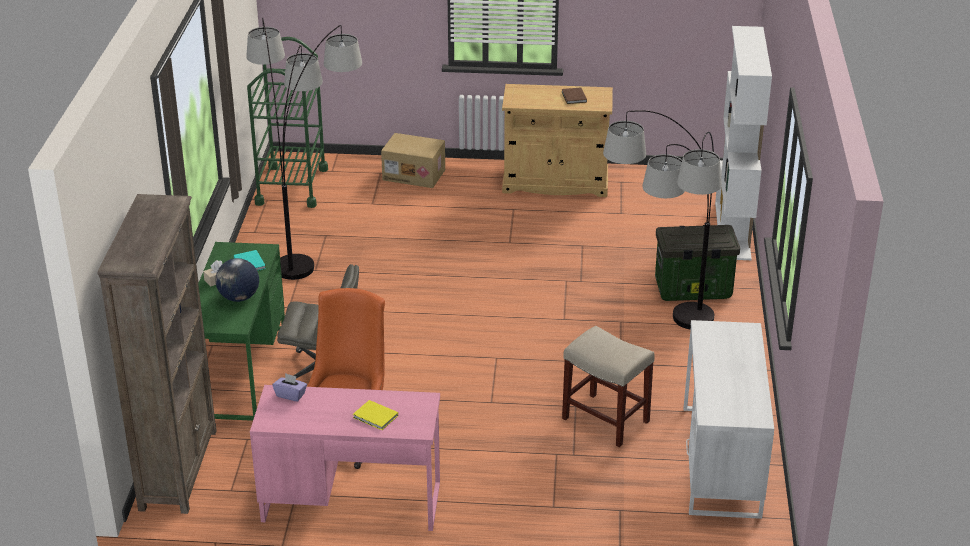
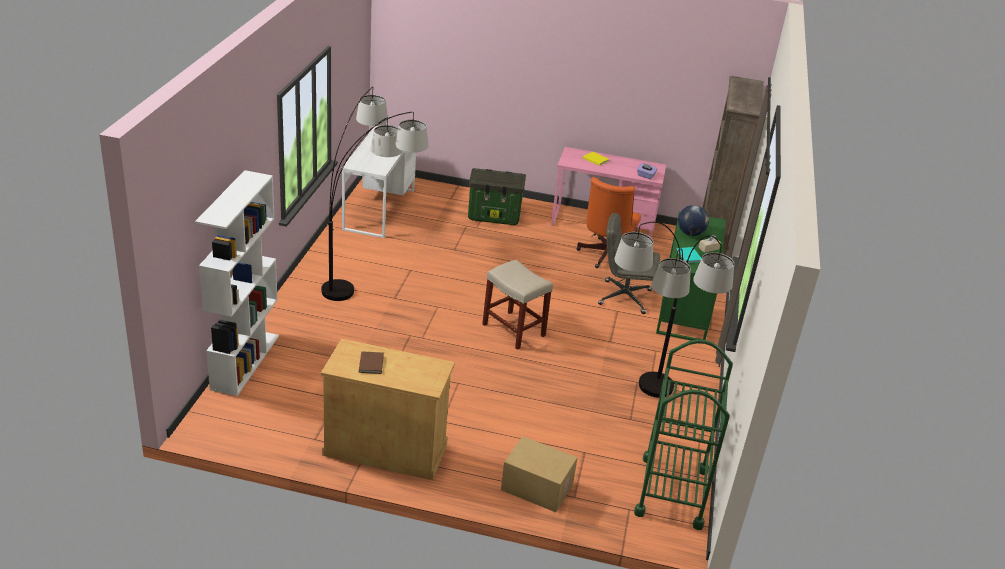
camera: 175 degrees left, 0 degrees up
(604, 419) = (438, 239): beige stool -> beige stool (514, 330)
(692, 290) = (322, 313): storage box -> storage box (495, 216)

